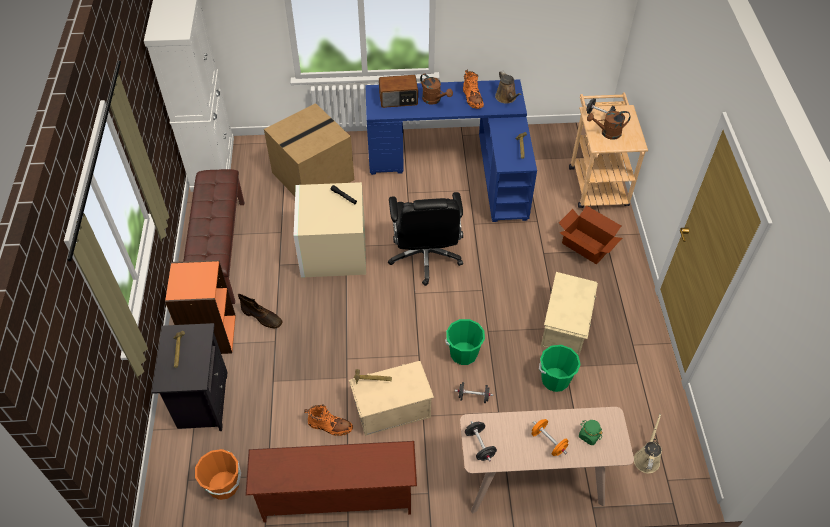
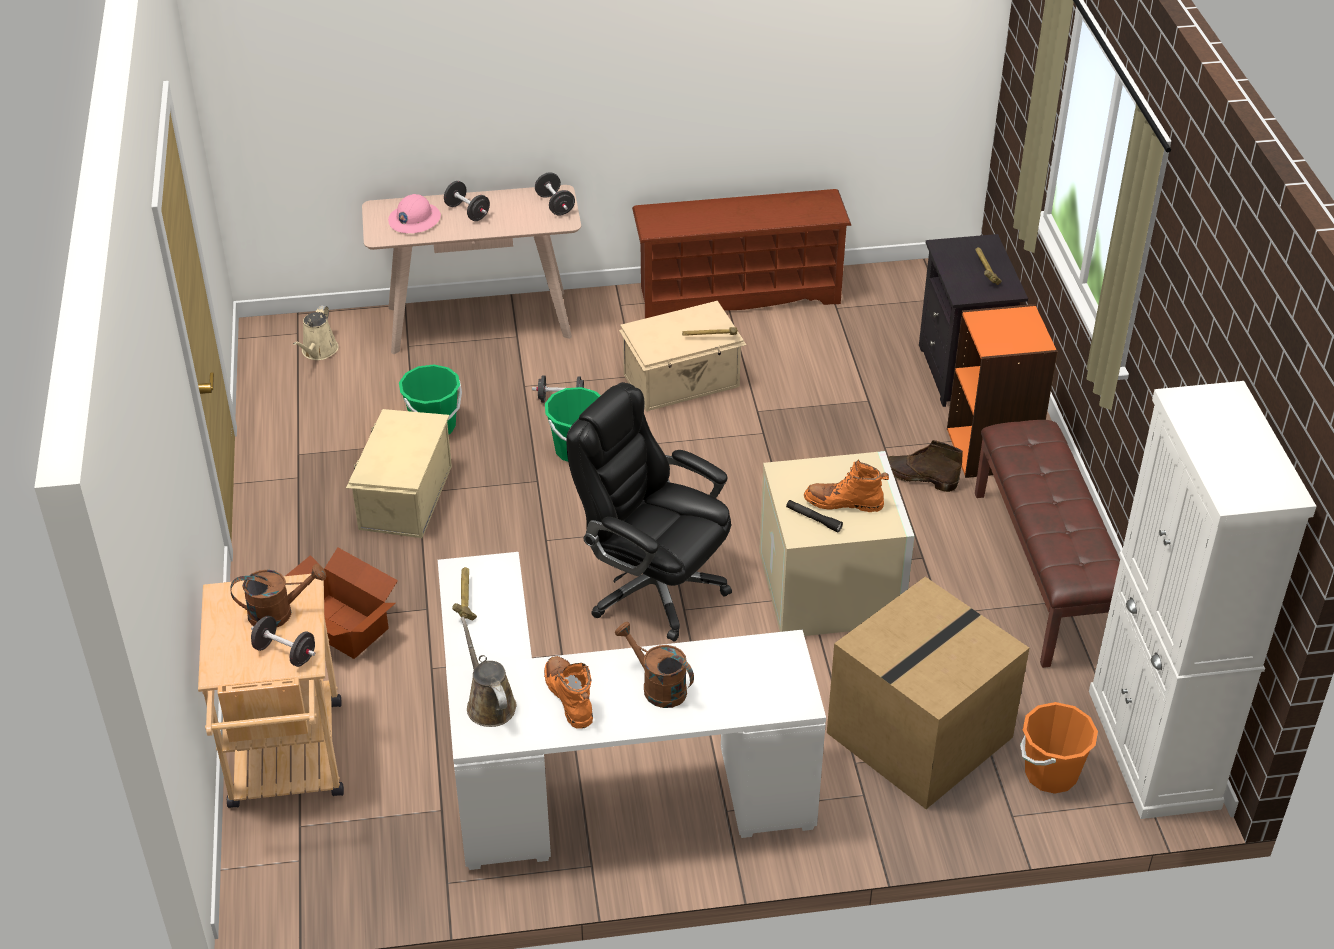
camera: 175 degrees right, 10 degrees down
(224, 485) = (890, 297): orange bucket -> orange bucket (1050, 773)
(330, 426) = (767, 358): orange boot -> orange boot (843, 503)
(398, 99) = (740, 683): radio -> none
(425, 257) = (653, 587): black office chair -> black office chair turned 45 degrees counterclockwise
(459, 166) = (595, 782): blue desk -> white desk
(548, 442) = (467, 212): orange dumbbell -> black dumbbell
(589, 435) = (414, 220): green jar -> pink hard hat

